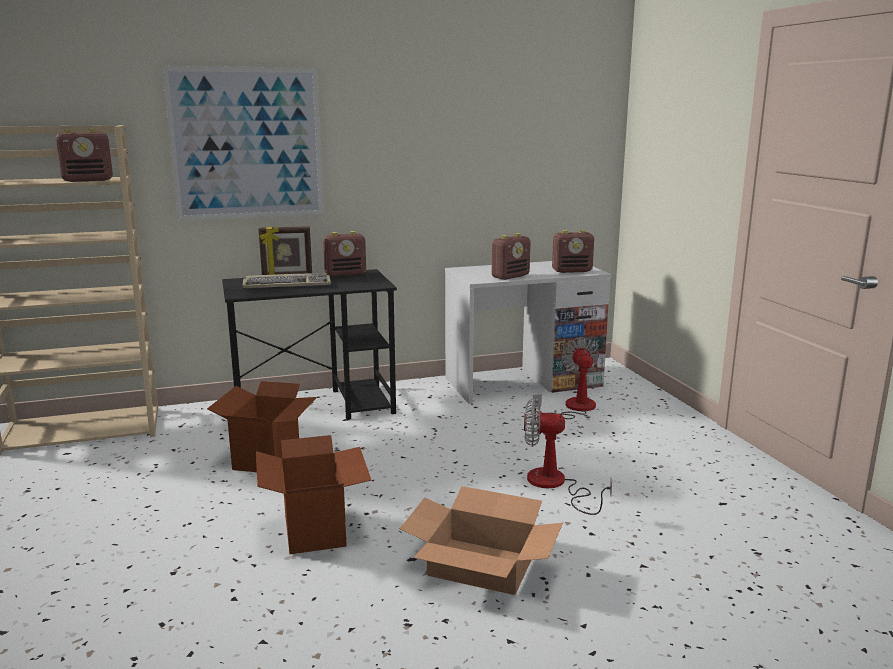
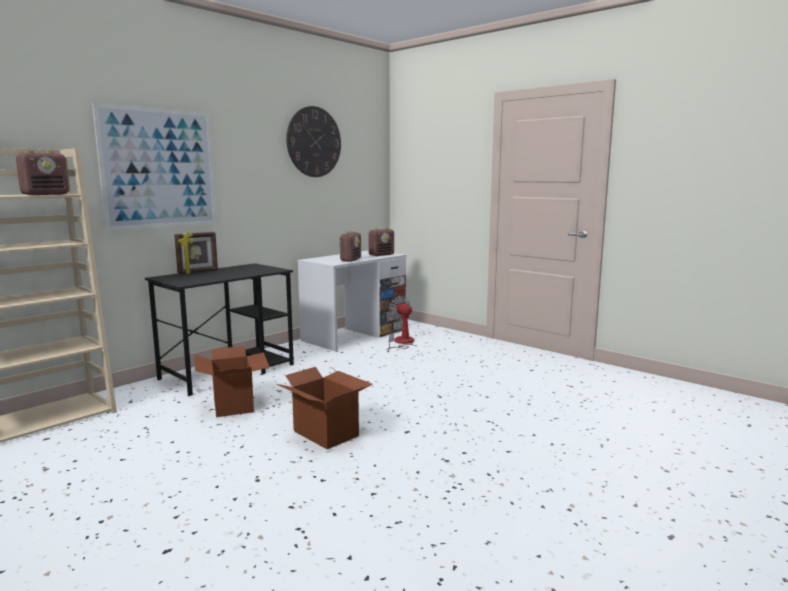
camera: 30 degrees left, 5 degrees down
(287, 284) = (209, 275): keyboard -> none
(346, 274) = (239, 267): radio -> none
(481, 565) = (450, 424): cardboard box -> none
(484, 99) = (314, 142): none -> wall clock
(555, 485) = (440, 380): fan -> none

